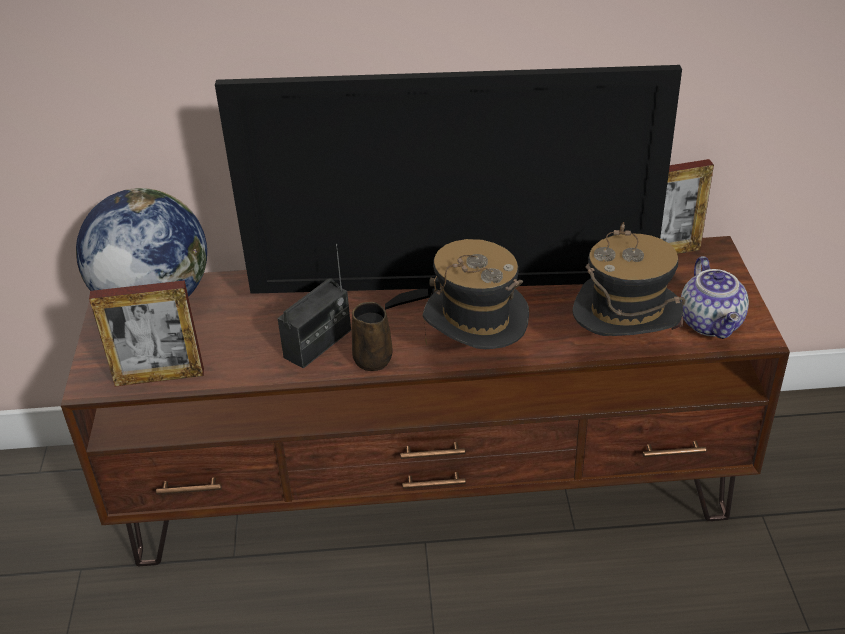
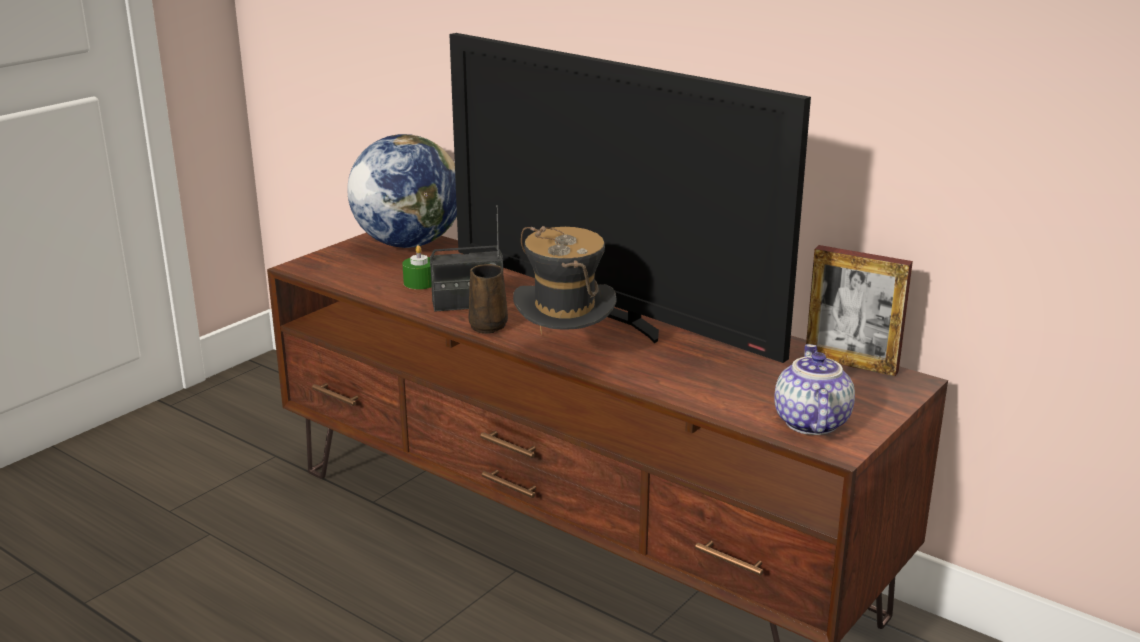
camera: 40 degrees right, 15 degrees down
(159, 377) = (342, 279): picture frame -> none
(239, 342) = (420, 282): none -> green candle
(623, 350) = (692, 402): hat -> none
(712, 323) = (809, 422): teapot -> teapot turned 150 degrees clockwise

